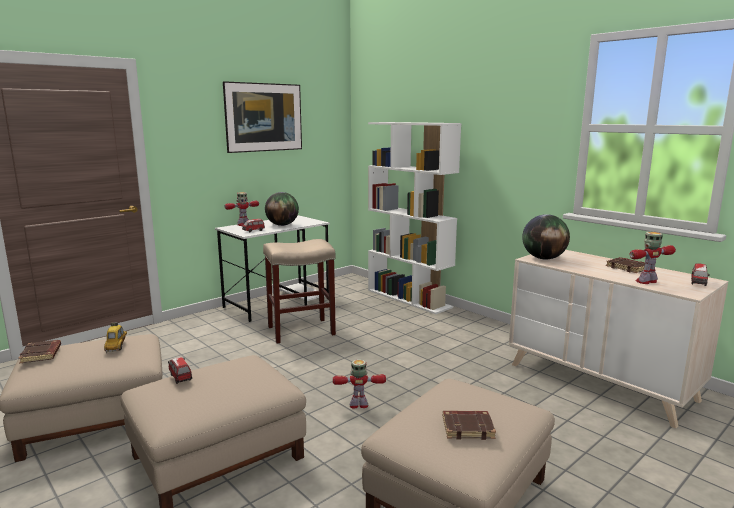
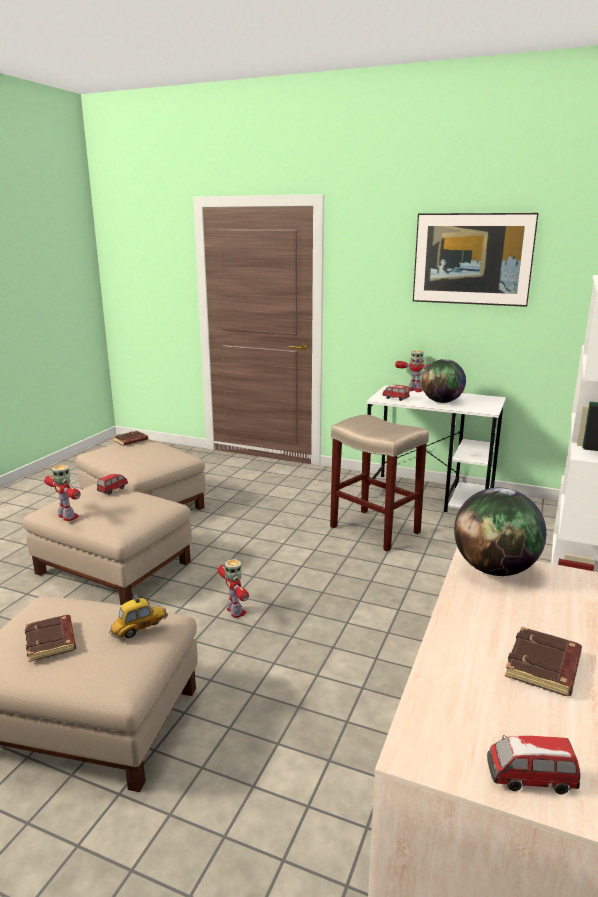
camera: 65 degrees right, 5 degrees up
(117, 346) = (156, 455): toy car -> toy car (139, 629)
(647, 281) = (455, 692): toy robot -> toy robot (68, 517)

